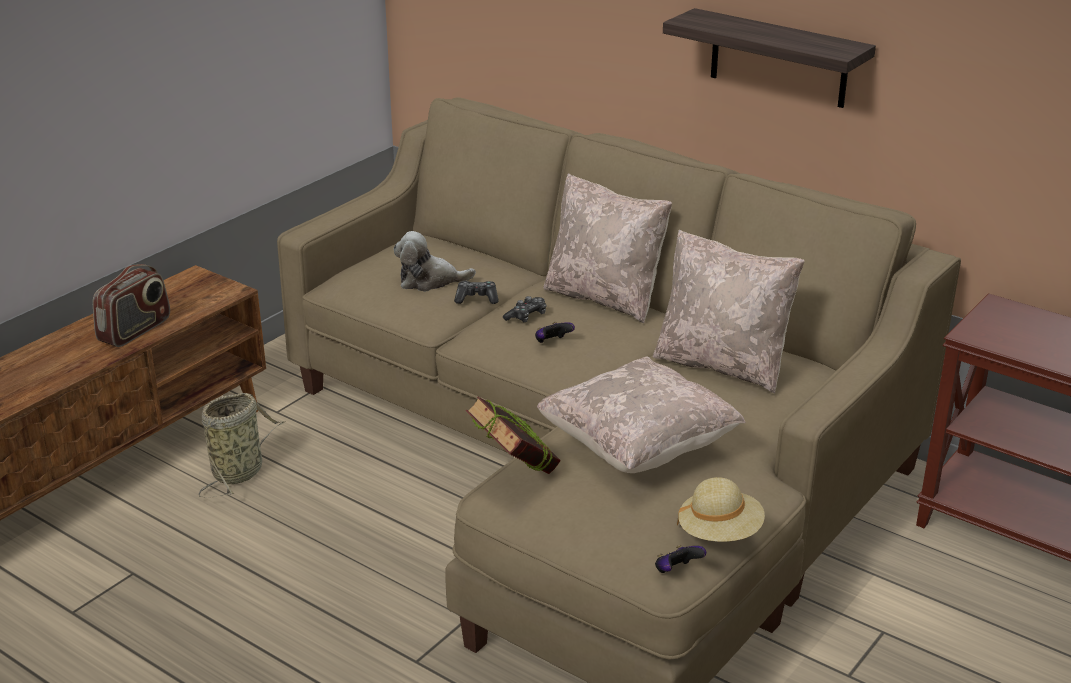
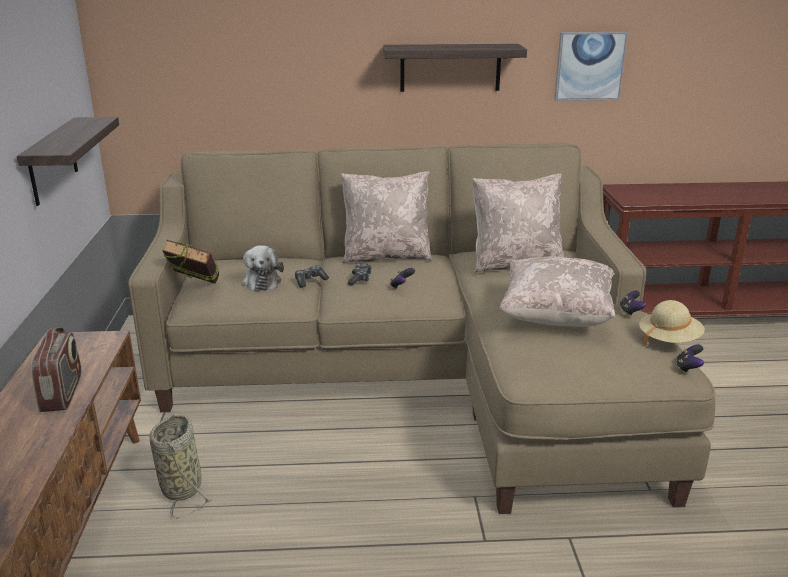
camera: 40 degrees left, 5 degrees down
(270, 81) = (52, 161): none -> shelf
(429, 281) = (261, 281): plush toy -> plush toy turned 60 degrees counterclockwise
(514, 474) = (520, 359): book -> book (195, 289)
(751, 483) = (630, 312): none -> game controller
(982, 103) = (589, 66): none -> picture

